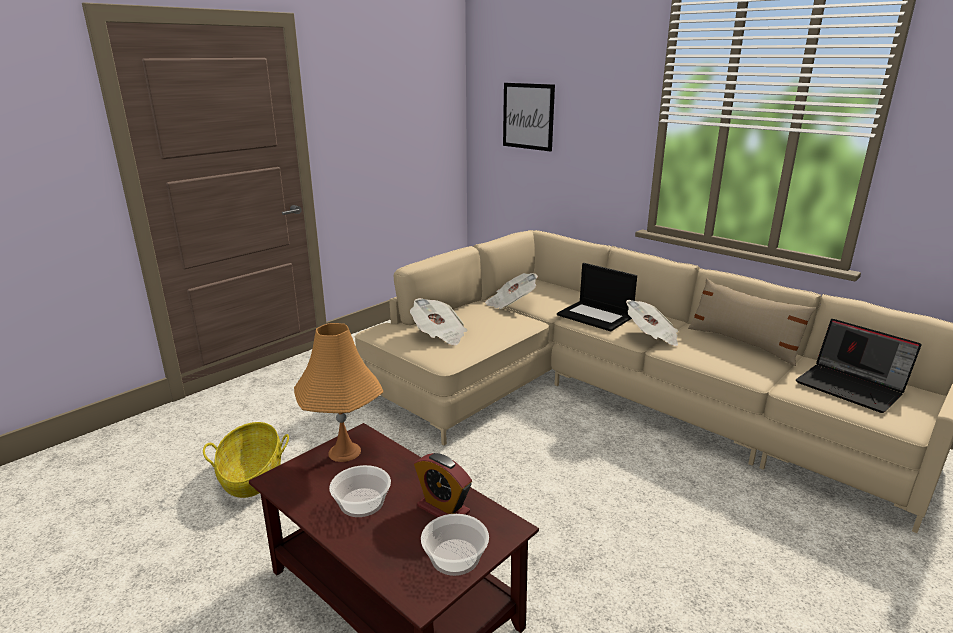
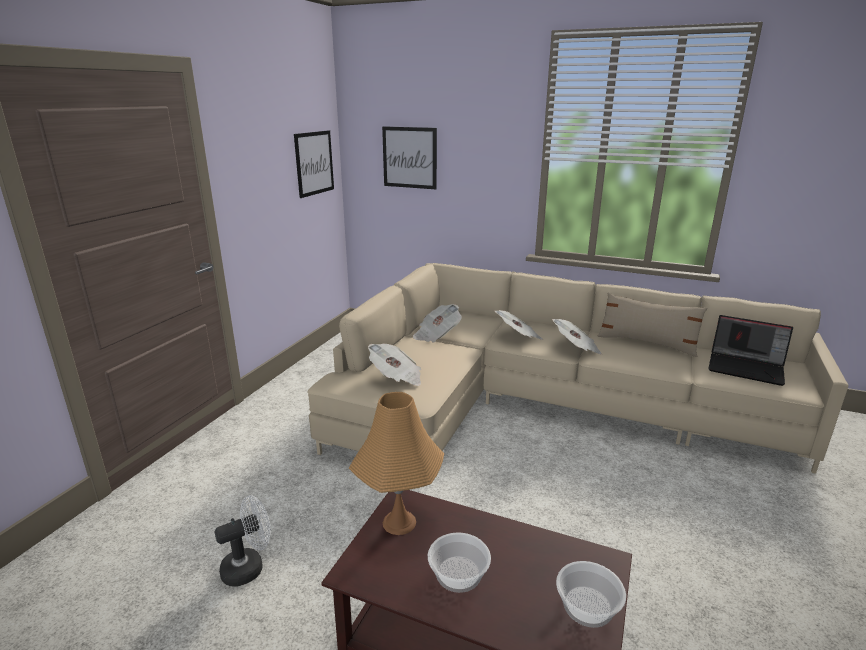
camera: 20 degrees left, 0 degrees up
(252, 477) = (249, 567): basket -> white fan
(431, 119) = (314, 163): none -> picture
(443, 509) = (539, 559): alarm clock -> none
(596, 316) = (518, 336): laptop -> newspaper

